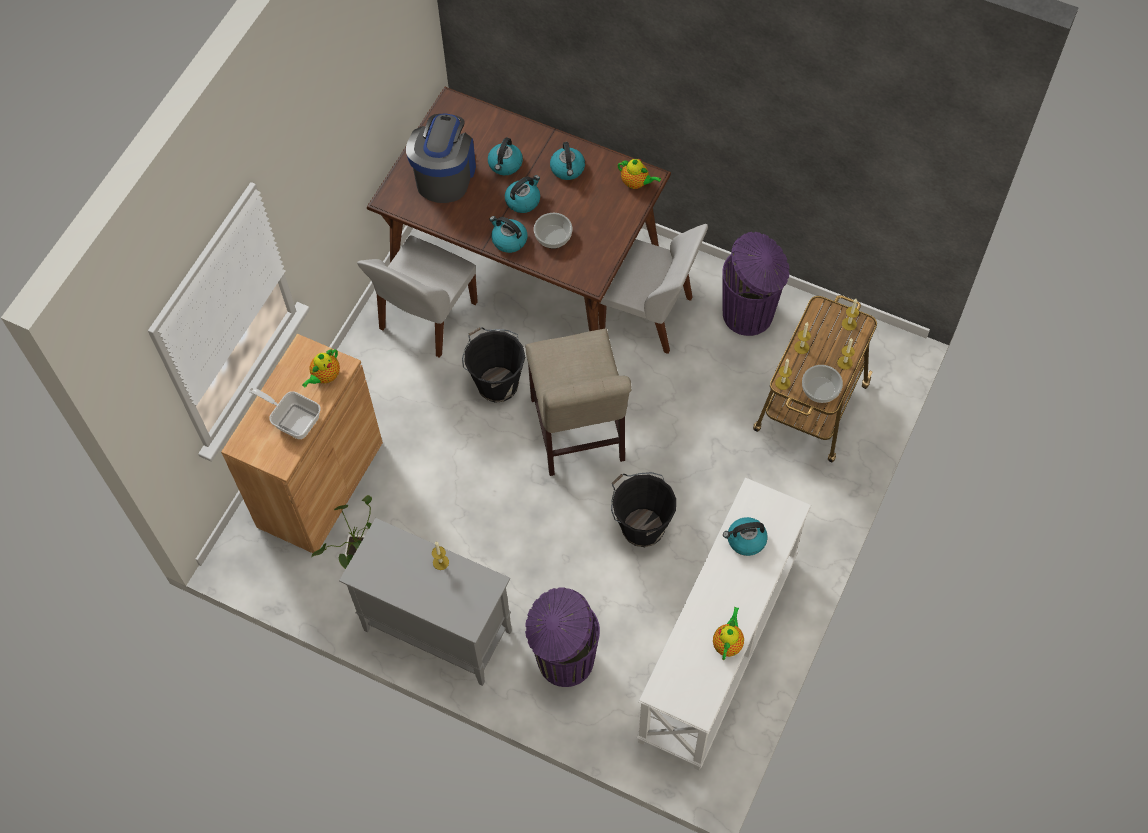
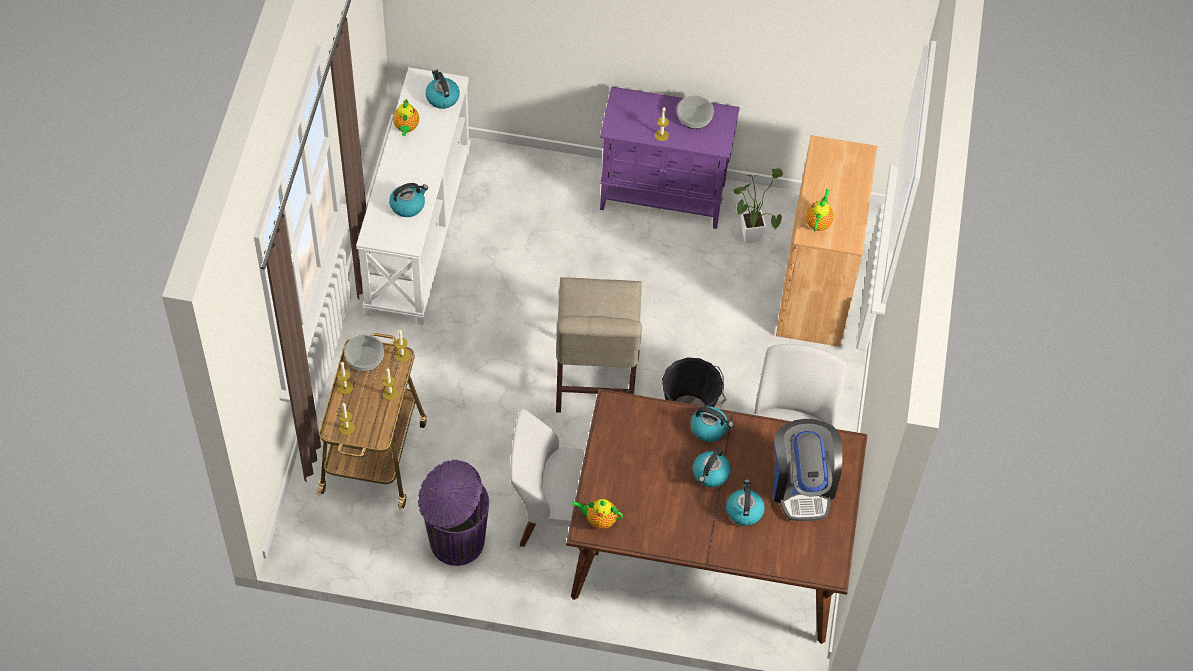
camera: 160 degrees right, 5 degrees down
(293, 419) = (829, 182): frying pan -> none
(436, 630) = (664, 197): grey cabinet -> purple cabinet
(553, 236) = (666, 442): bowl -> bowl (694, 118)
(563, 660) = (548, 197): purple trash can -> none
(568, 169) = (676, 520): kettle -> kettle (442, 97)
(578, 435) = (594, 382): beige chair -> beige chair turned 150 degrees counterclockwise
(641, 526) = (511, 315): black bucket -> none

